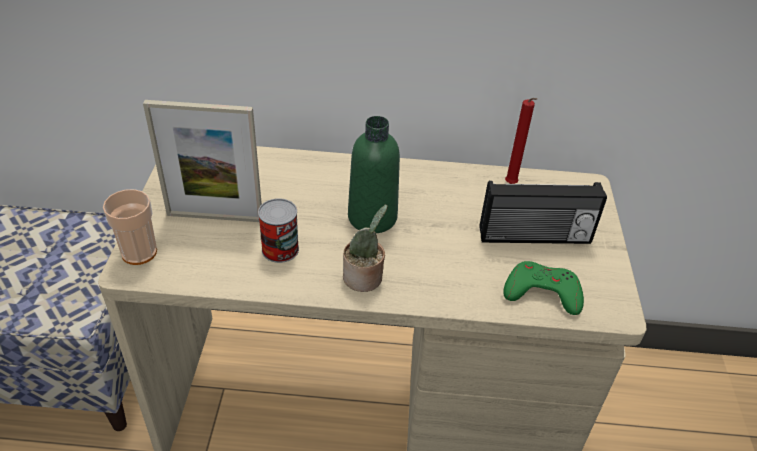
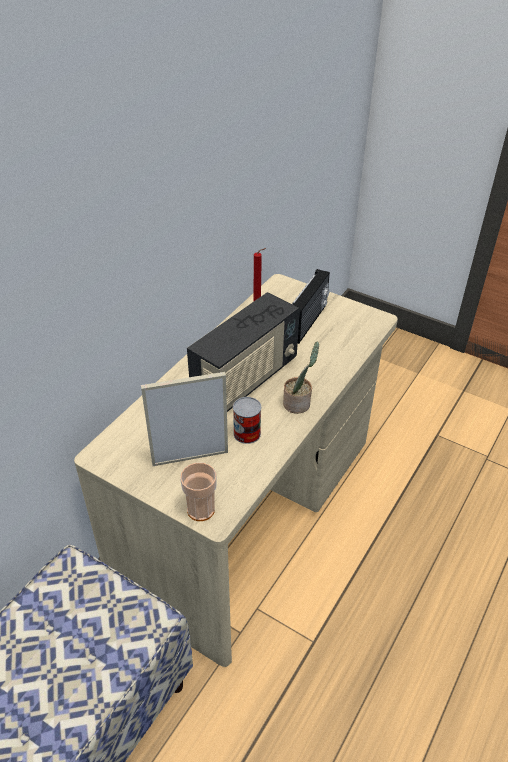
camera: 60 degrees left, 0 degrees up
(215, 217) = (190, 457): picture frame -> picture frame turned 135 degrees counterclockwise
(372, 217) = (246, 380): green bottle -> radio
(542, 292) = (351, 338): green game controller -> none

